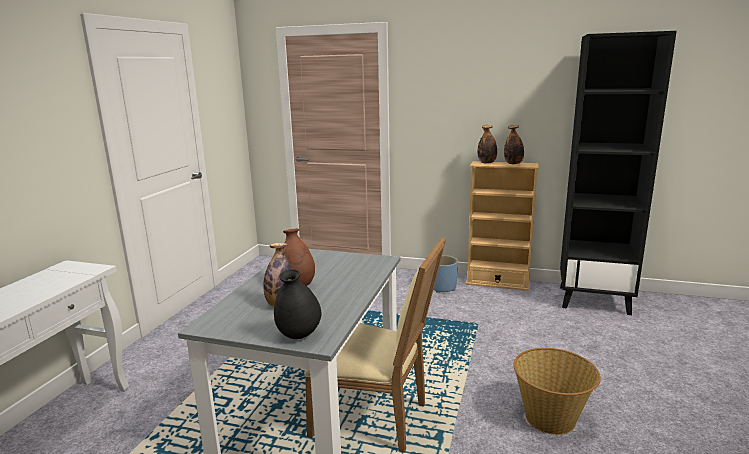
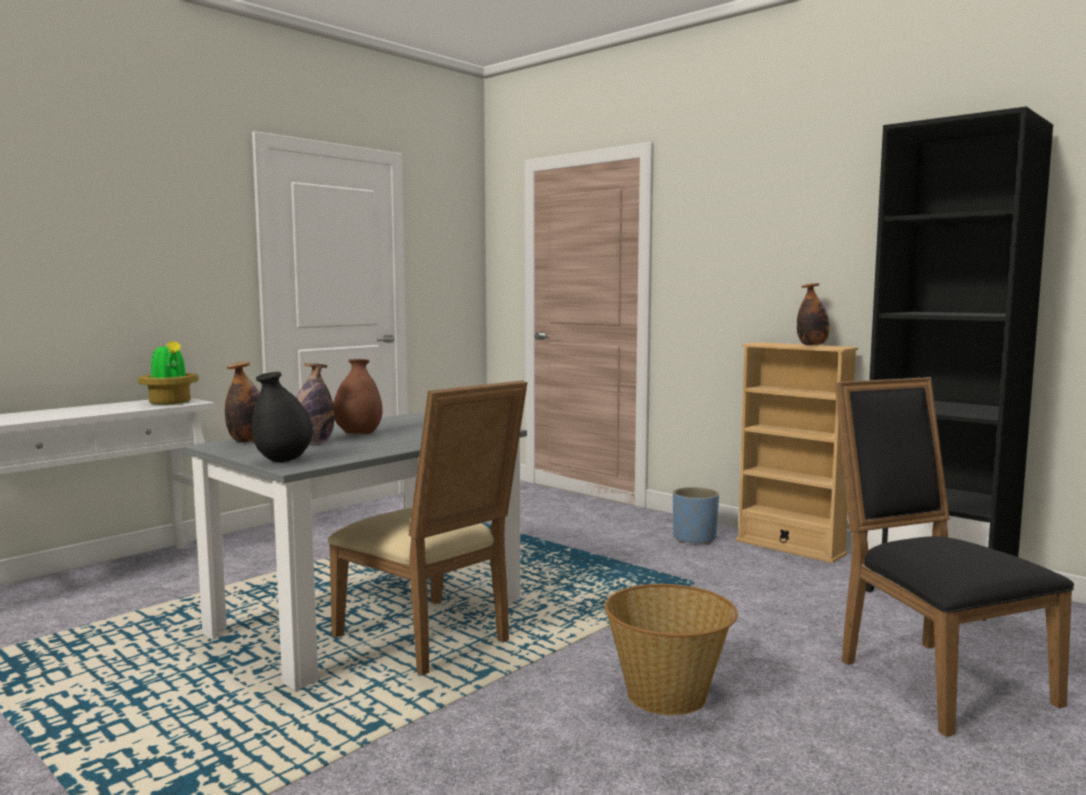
camera: 25 degrees right, 10 degrees down
(75, 274) = (170, 403): none -> potted plant
(487, 163) = (773, 343): bottle -> bottle (248, 441)
(650, 363) = (933, 678): none -> black chair

